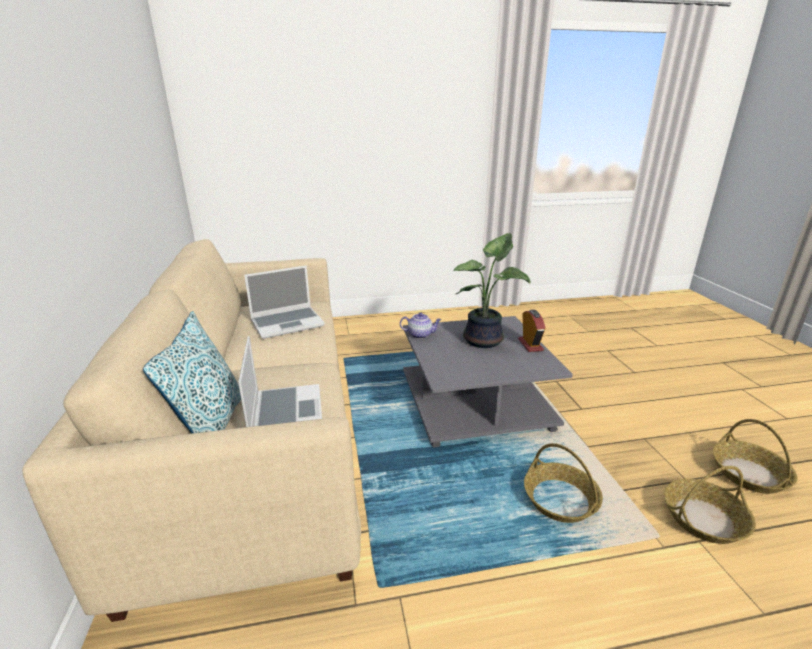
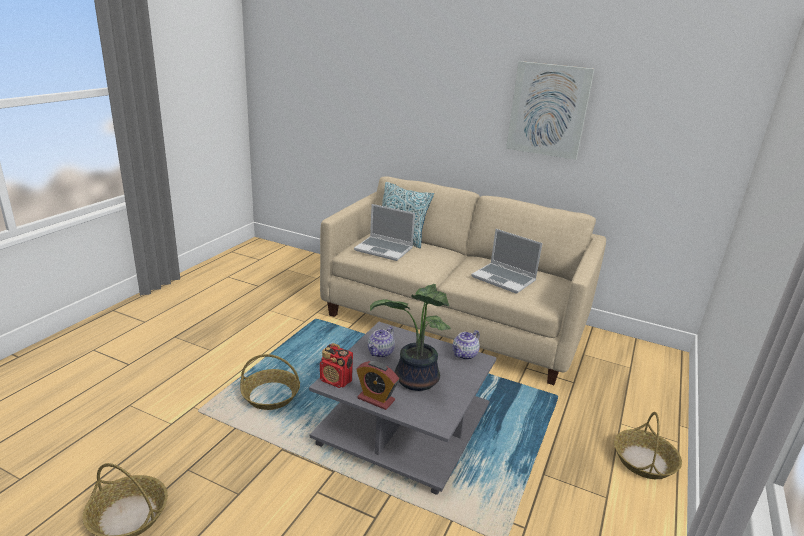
camera: 125 degrees right, 0 degrees up
(100, 130) = (548, 110): none -> picture
(288, 323) = (504, 279): laptop -> laptop turned 60 degrees counterclockwise
(478, 365) = (381, 352): none -> teapot
(545, 366) = (336, 381): none -> radio
(703, 519) = (169, 441): basket -> basket (643, 461)

